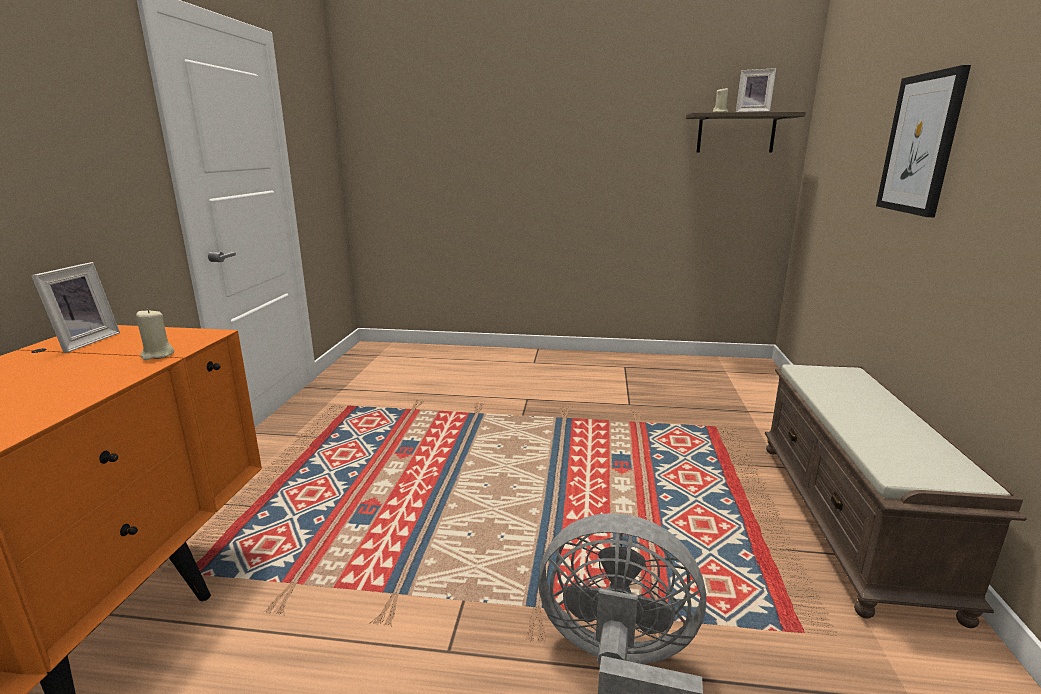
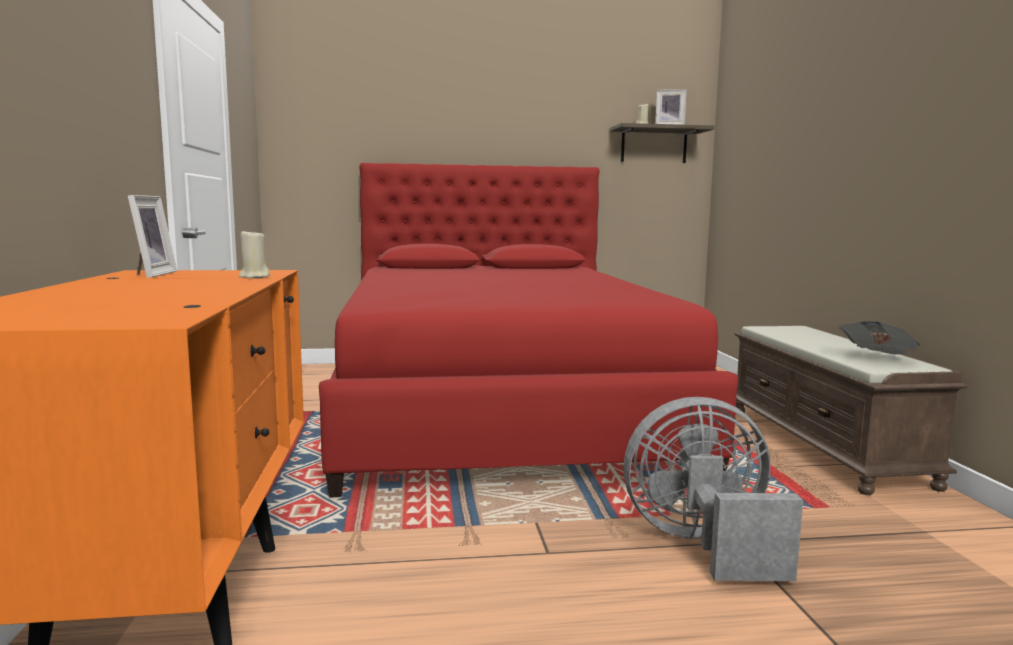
camera: 15 degrees left, 10 degrees down
(526, 417) = (500, 407): none -> red bed
(915, 453) = (878, 358): none -> newspaper
(921, 144) = (828, 136): picture -> none

